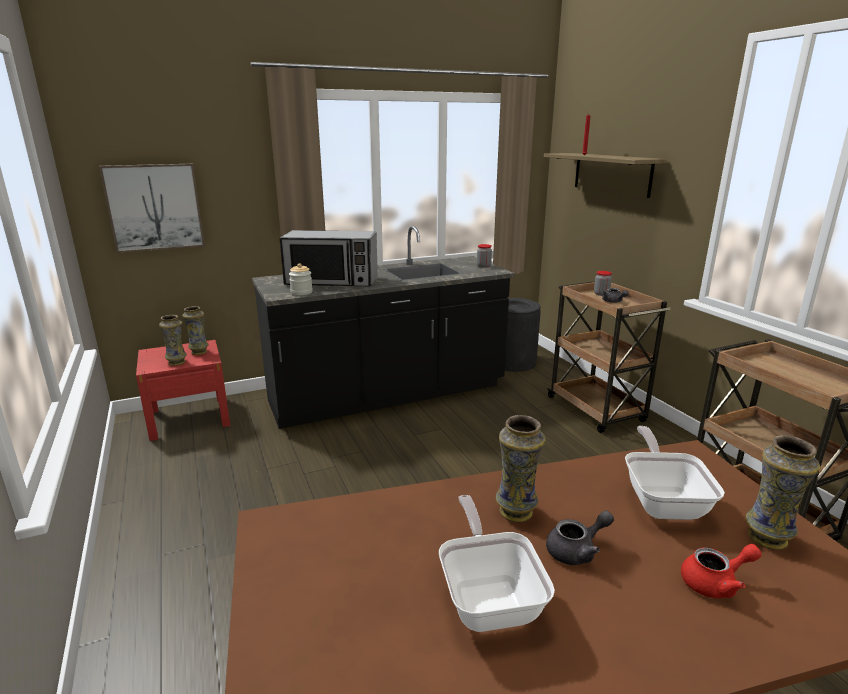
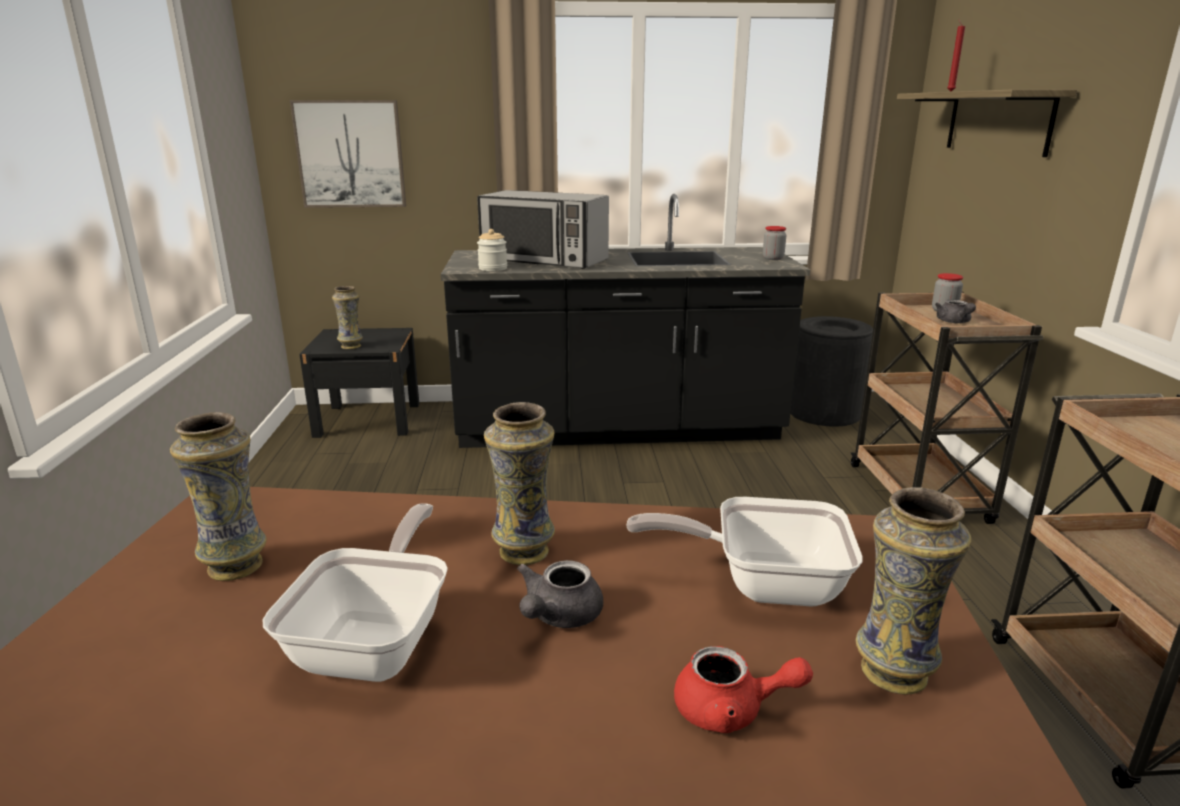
camera: 20 degrees right, 0 degrees up
(189, 418) = (368, 420): red nightstand -> black nightstand
(199, 352) = (383, 338): vase -> vase (235, 565)
(577, 550) = (558, 616): grey teapot -> grey teapot turned 120 degrees clockwise
(663, 500) = (763, 583): frying pan -> frying pan turned 105 degrees counterclockwise

